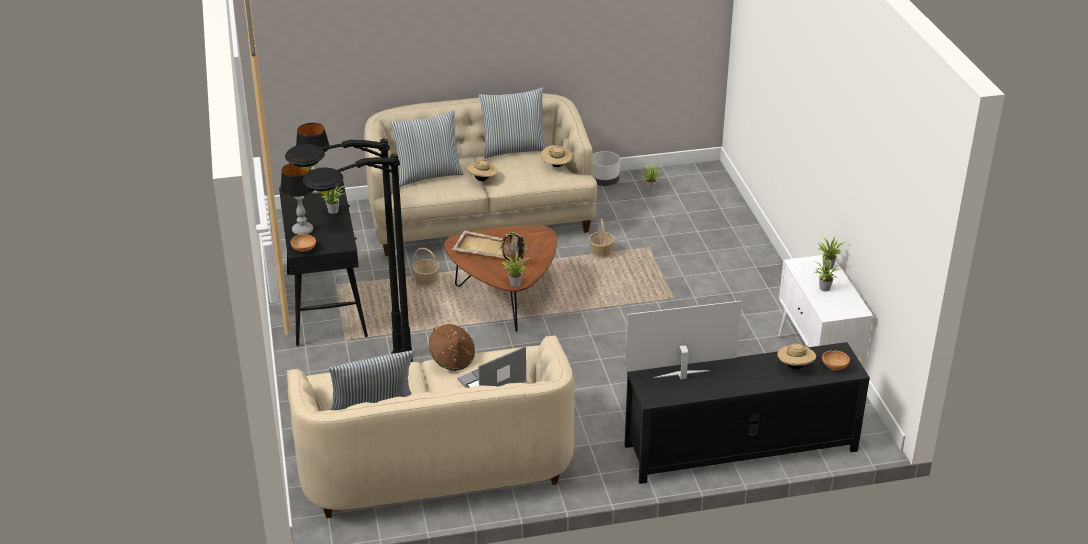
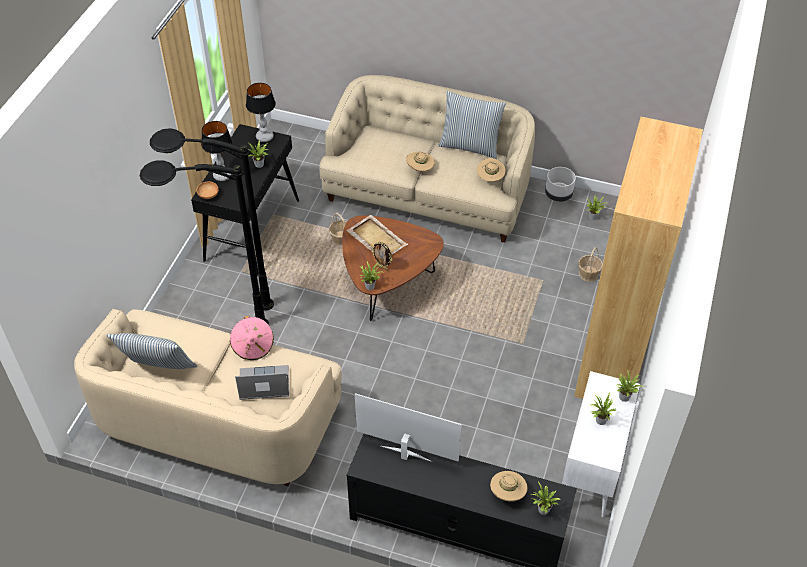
camera: 30 degrees right, 15 degrees up
(428, 175) = (380, 147): pillow -> none
(452, 359) = (253, 346): brown hat -> pink hat
(601, 253) = (498, 269): basket -> basket (588, 274)
(760, 279) = (612, 356): none -> brown bookcase
(835, 367) = (542, 510): brown bowl -> potted plant

